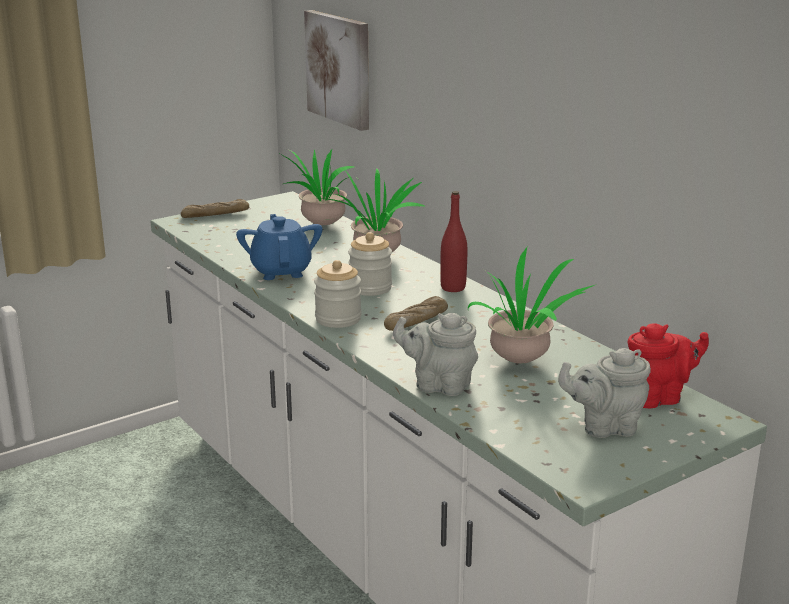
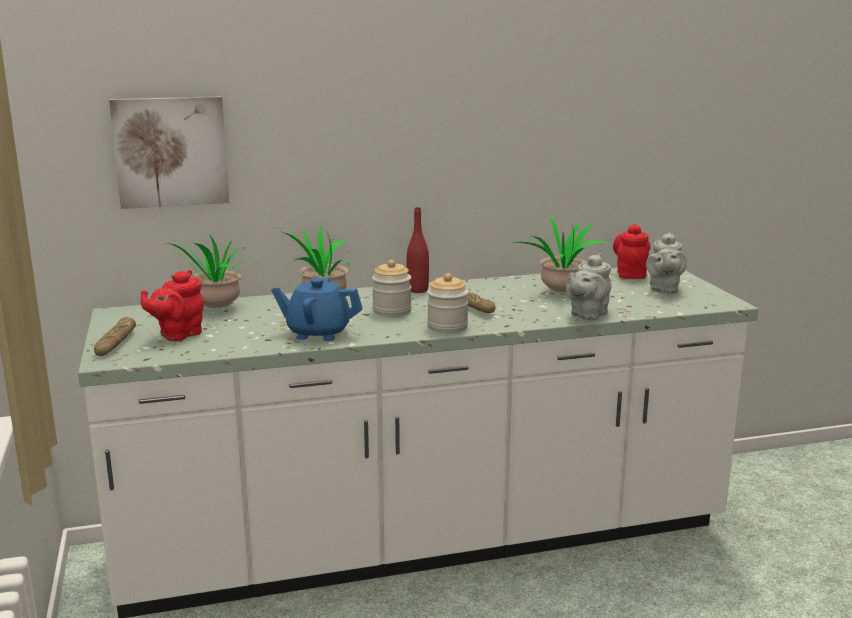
camera: 70 degrees left, 5 degrees down
(245, 228) = (178, 335): none -> red teapot

